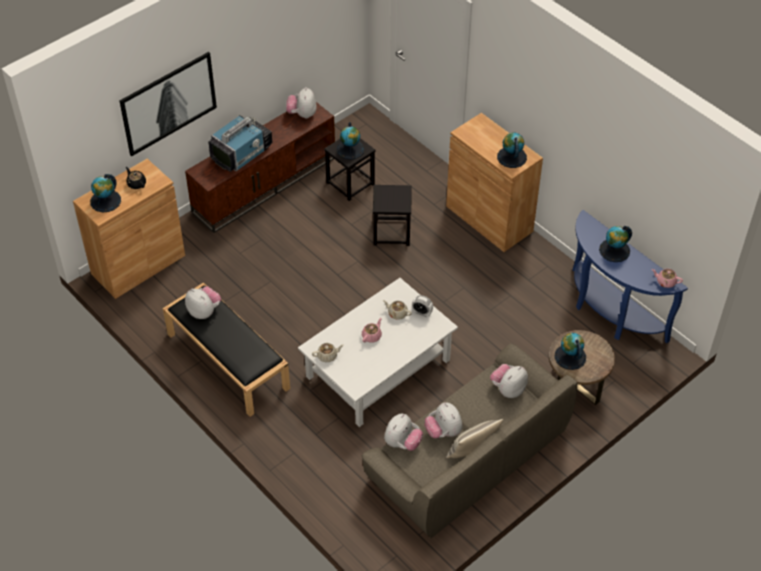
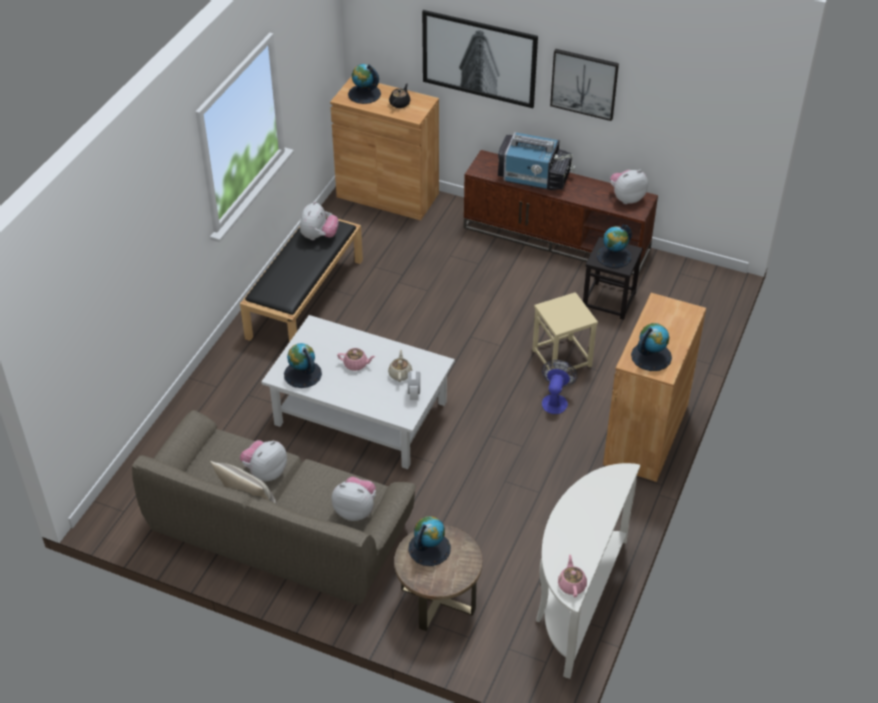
camera: 65 degrees right, 5 degrees down
(246, 60) = (584, 83): none -> picture
(327, 356) = (309, 340): beige teapot -> none
(392, 232) = (562, 358): black stool -> beige stool
(402, 443) = (234, 444): plush toy -> none
(430, 252) = (555, 400): none -> fan
(609, 313) = (576, 599): blue console table -> white console table
(614, 250) = (590, 516): globe -> globe (302, 374)

